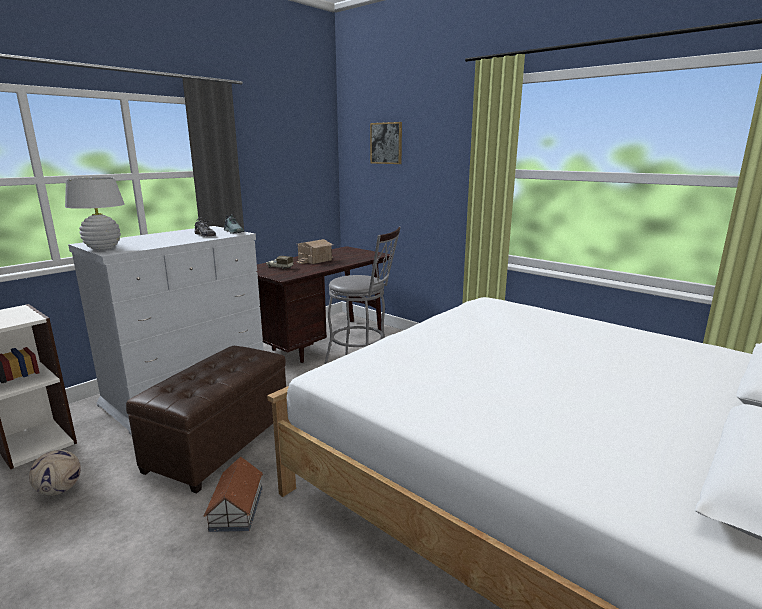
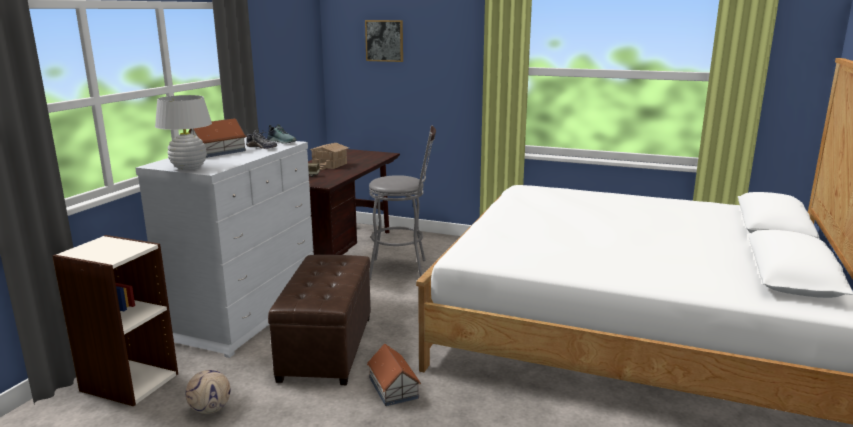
camera: 20 degrees left, 0 degrees up
(160, 236) = (216, 152): none -> toy house

